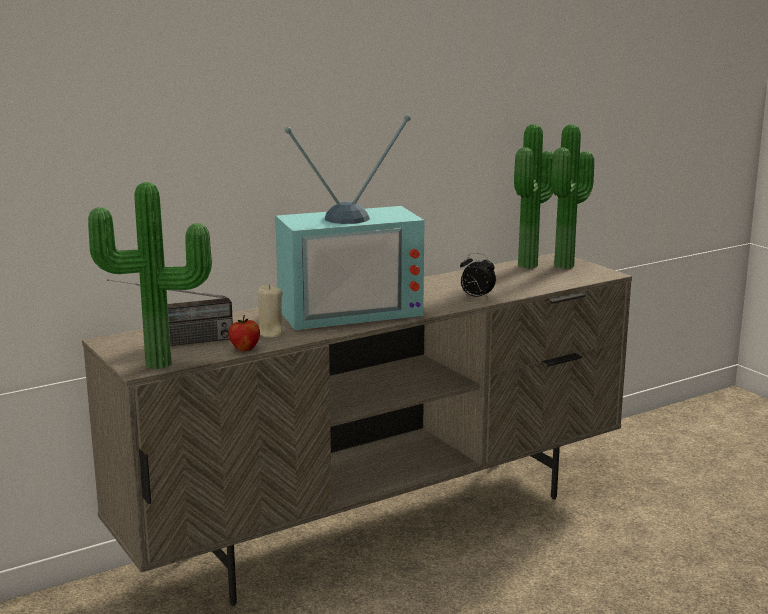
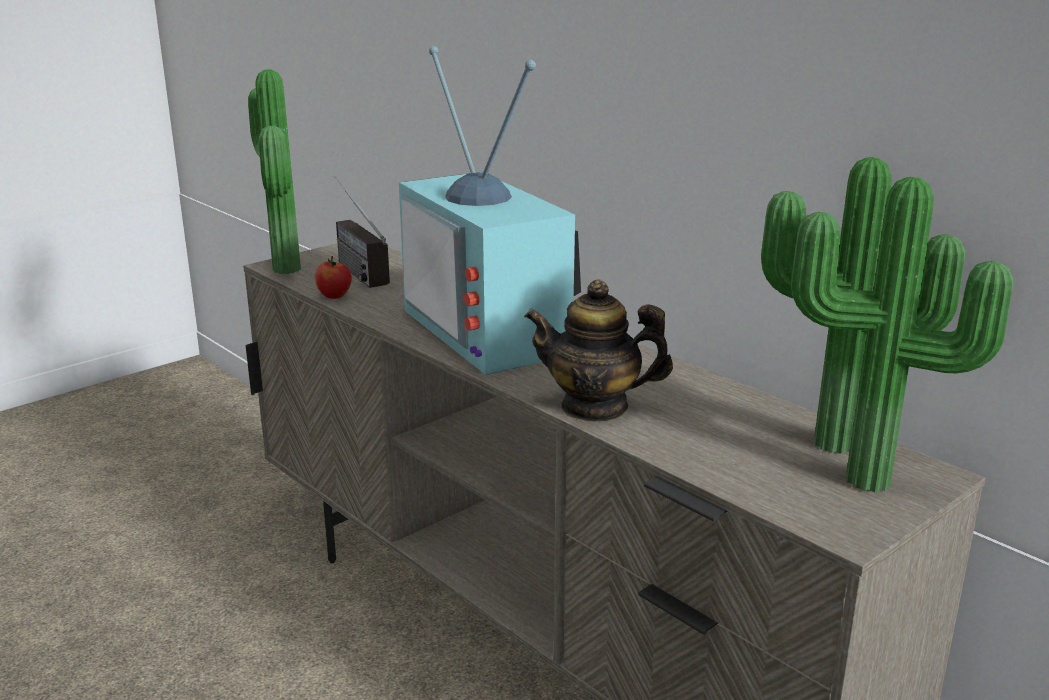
camera: 80 degrees right, 5 degrees up
(270, 333) = (391, 301): beige candle -> none
(476, 297) = (595, 407): alarm clock -> teapot

